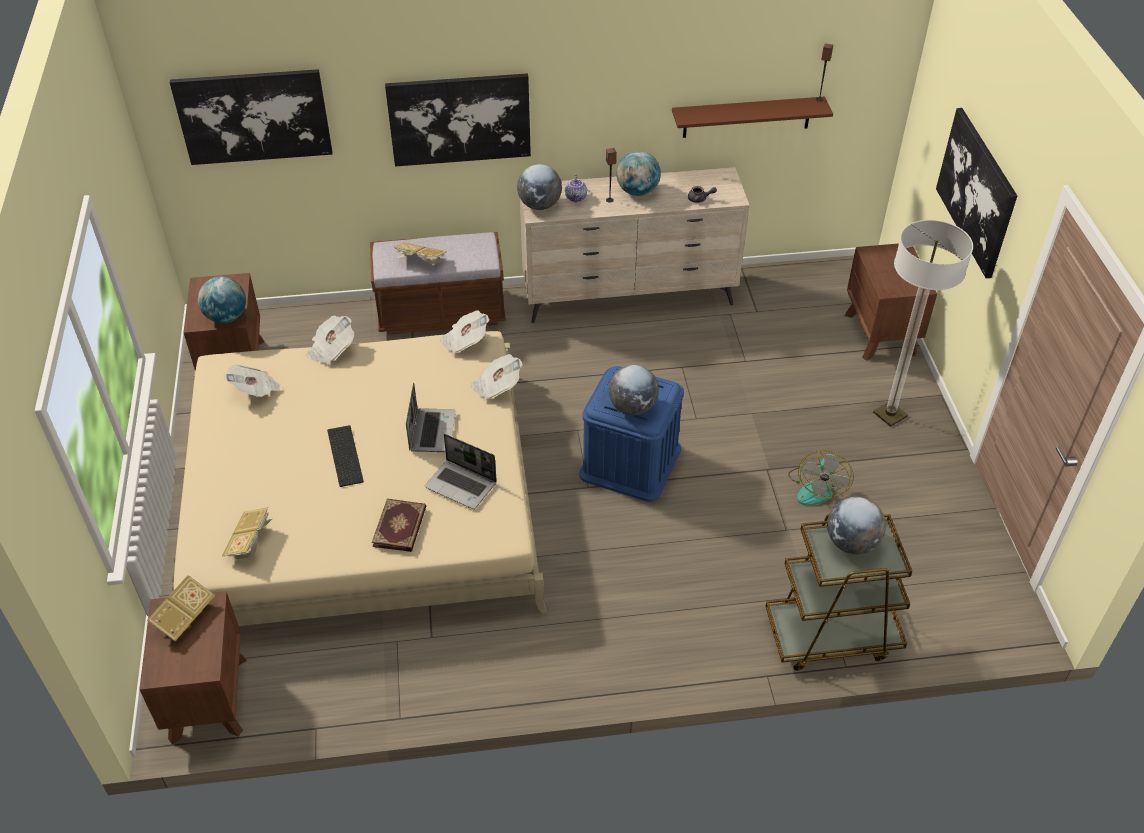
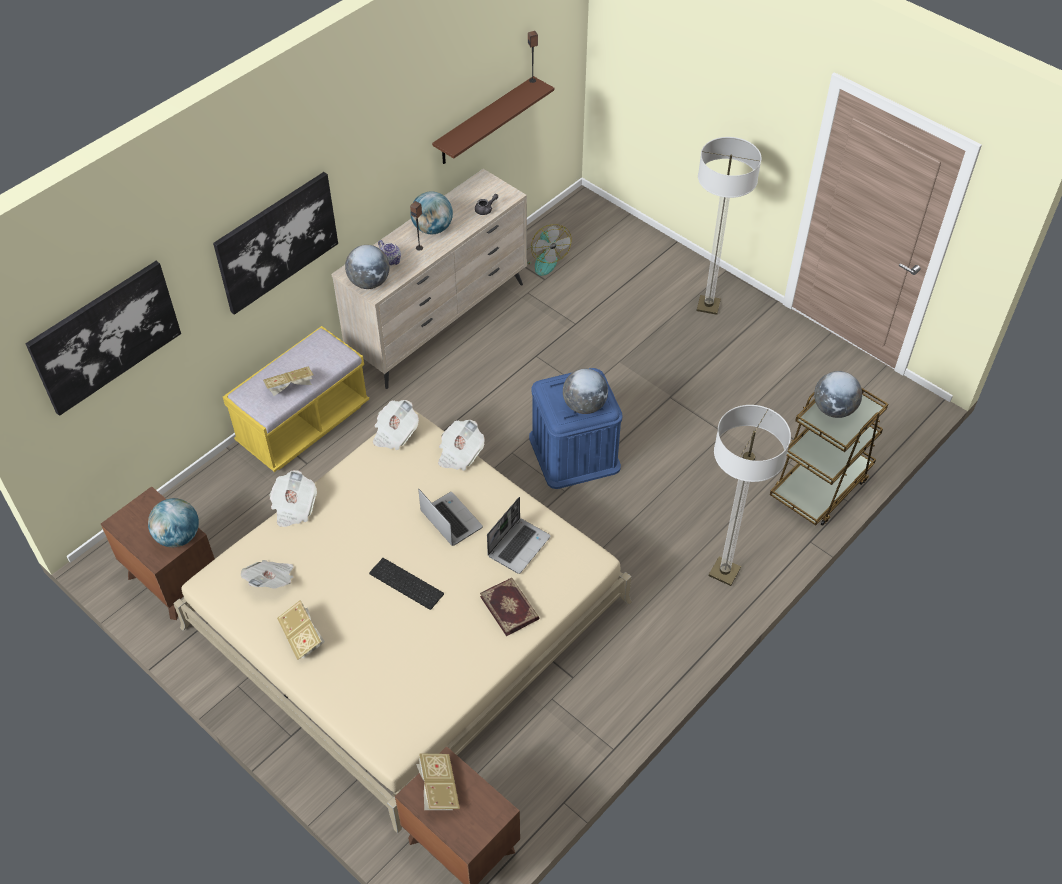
camera: 40 degrees left, 5 degrees up
(250, 542) = (409, 700): book -> book (303, 637)
(441, 313) = (303, 424): brown bench -> yellow bench
(462, 485) = (518, 545): laptop -> laptop turned 45 degrees counterclockwise
(655, 645) = (724, 572): none -> floor lamp
(816, 487) = (713, 389): fan -> fan (542, 260)
(880, 334) = (645, 247): brown nightstand -> none
(976, 191) = (715, 102): picture -> none

